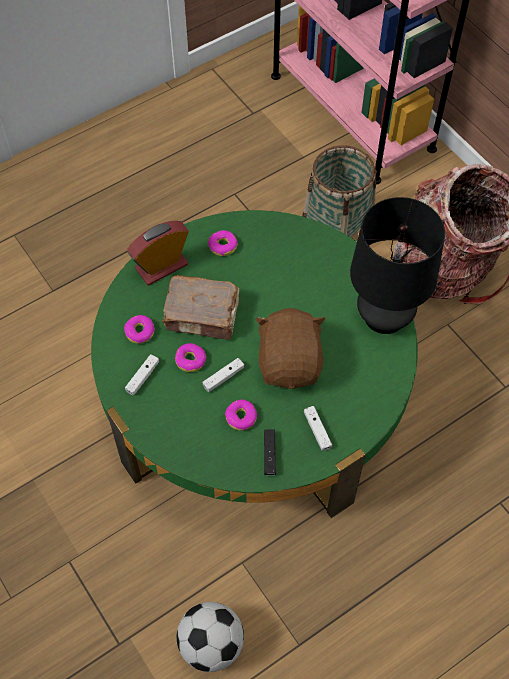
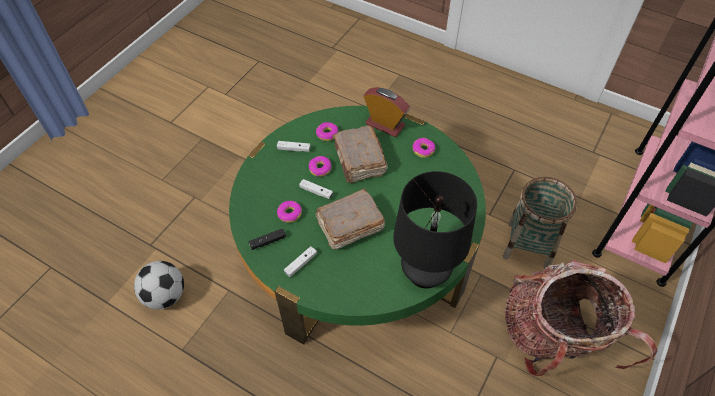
camera: 65 degrees right, 5 degrees down
(290, 363) = (349, 226): brown plush toy -> brown book

